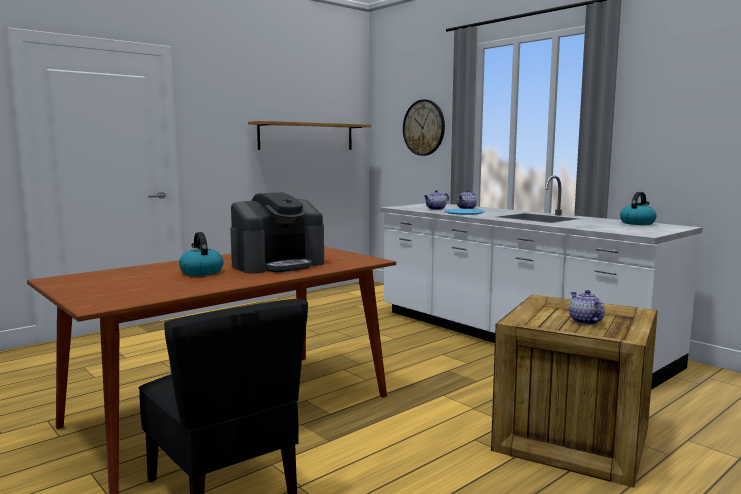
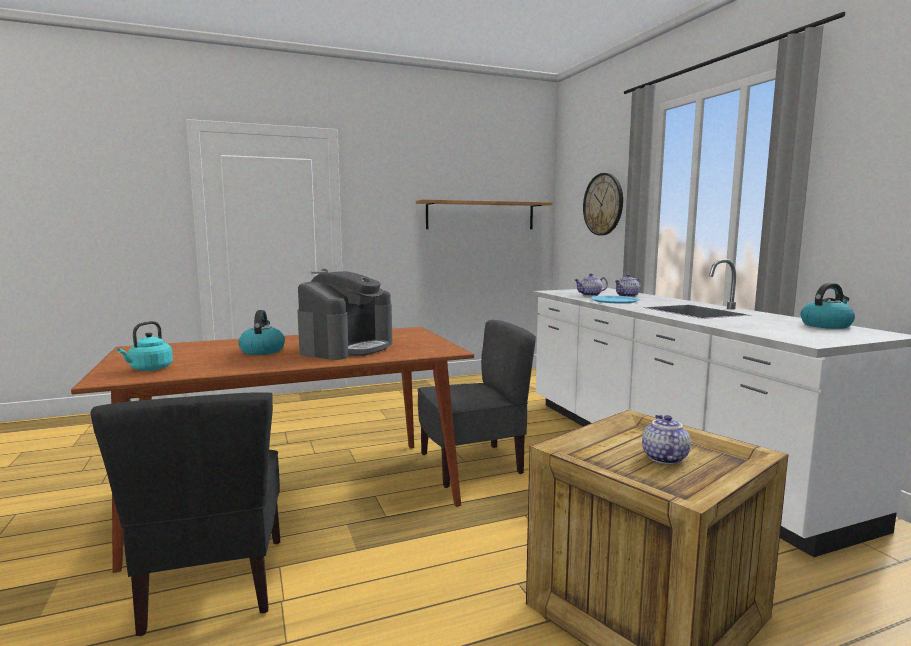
camera: 20 degrees right, 0 degrees up
(120, 294) = (149, 369): none -> turquoise kettle
(278, 264) = (347, 348): coffee machine -> coffee machine turned 45 degrees counterclockwise
(368, 365) = (471, 464): none -> grey chair

